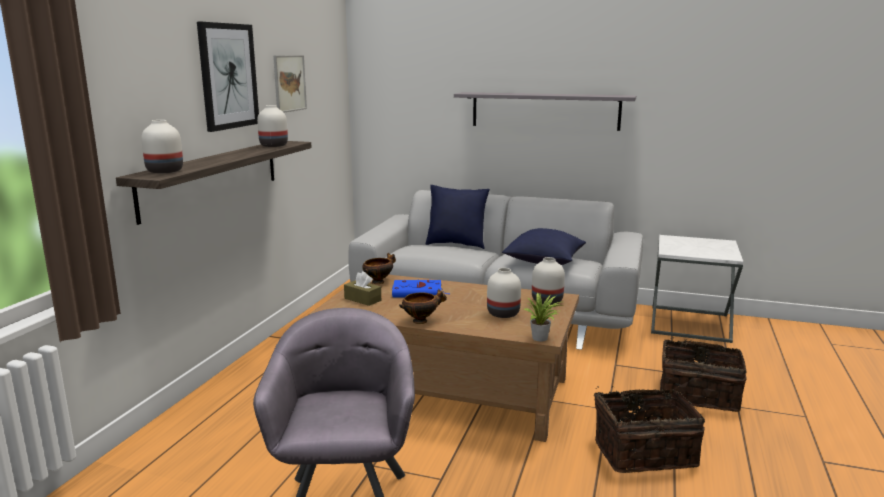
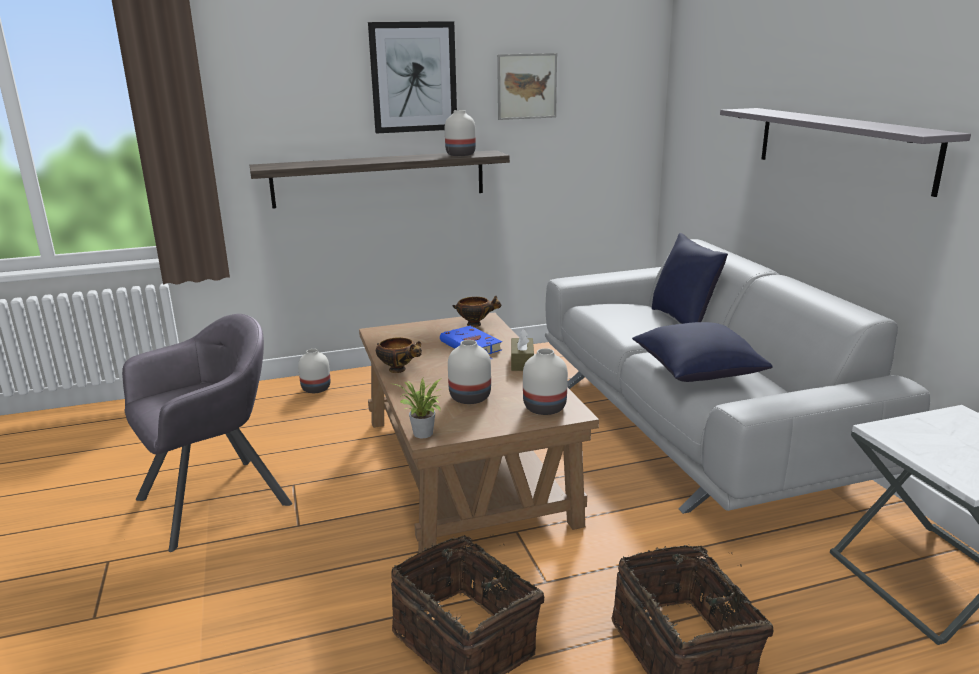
camera: 55 degrees right, 5 degrees up
(165, 171) = (288, 164): white vase -> white vase (317, 388)
(362, 299) = (420, 333): brown tissue box -> brown tissue box (522, 362)

